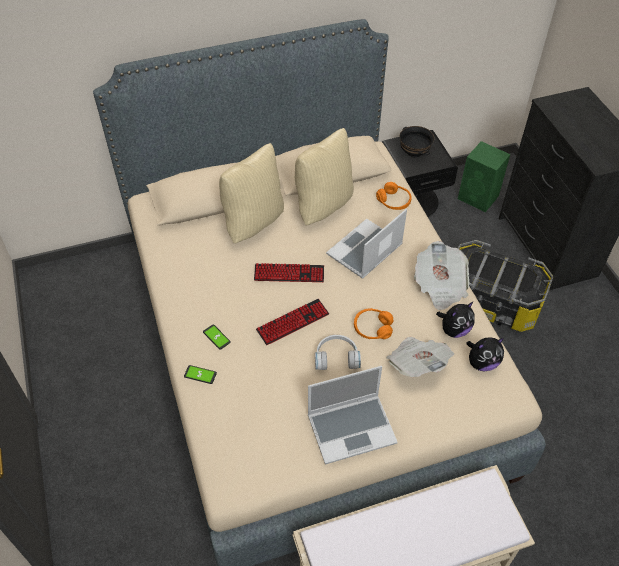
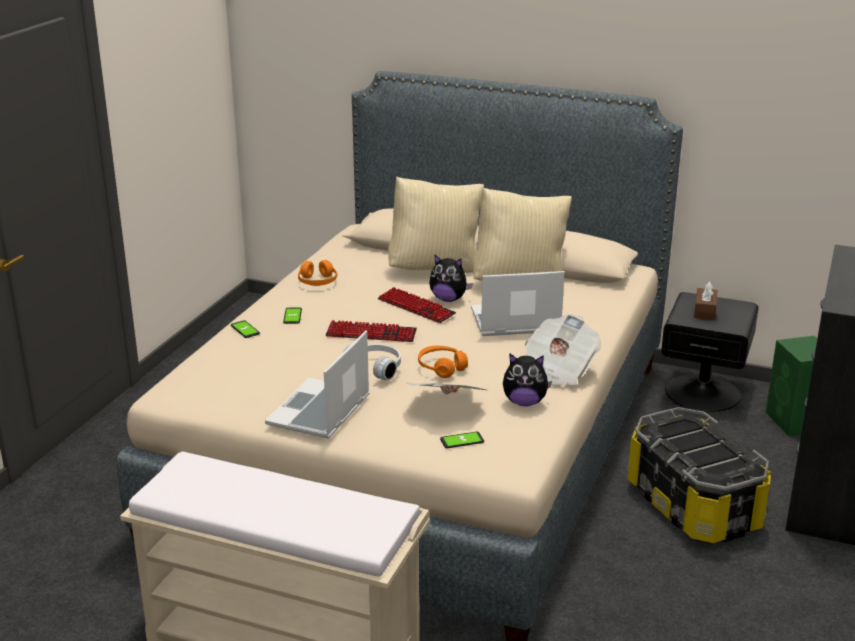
camera: 40 degrees right, 25 degrees down
(352, 428) = (320, 412): laptop -> laptop turned 90 degrees clockwise
(394, 201) = (599, 304): orange headphones -> orange headphones (317, 282)
(413, 153) = (704, 311): black bowl -> brown tissue box
(461, 393) = (462, 441): none -> phone
(482, 363) = (518, 433): plush toy -> plush toy (448, 299)

